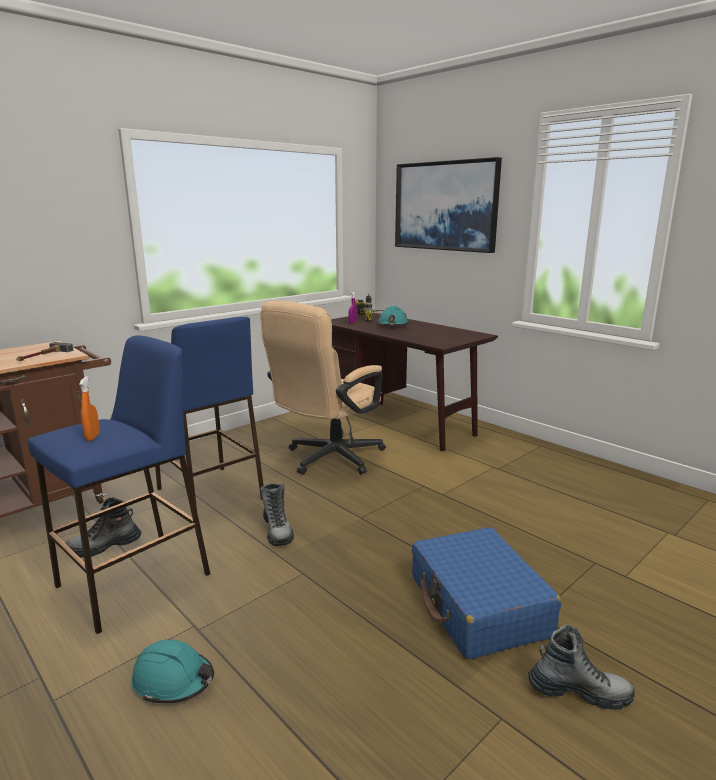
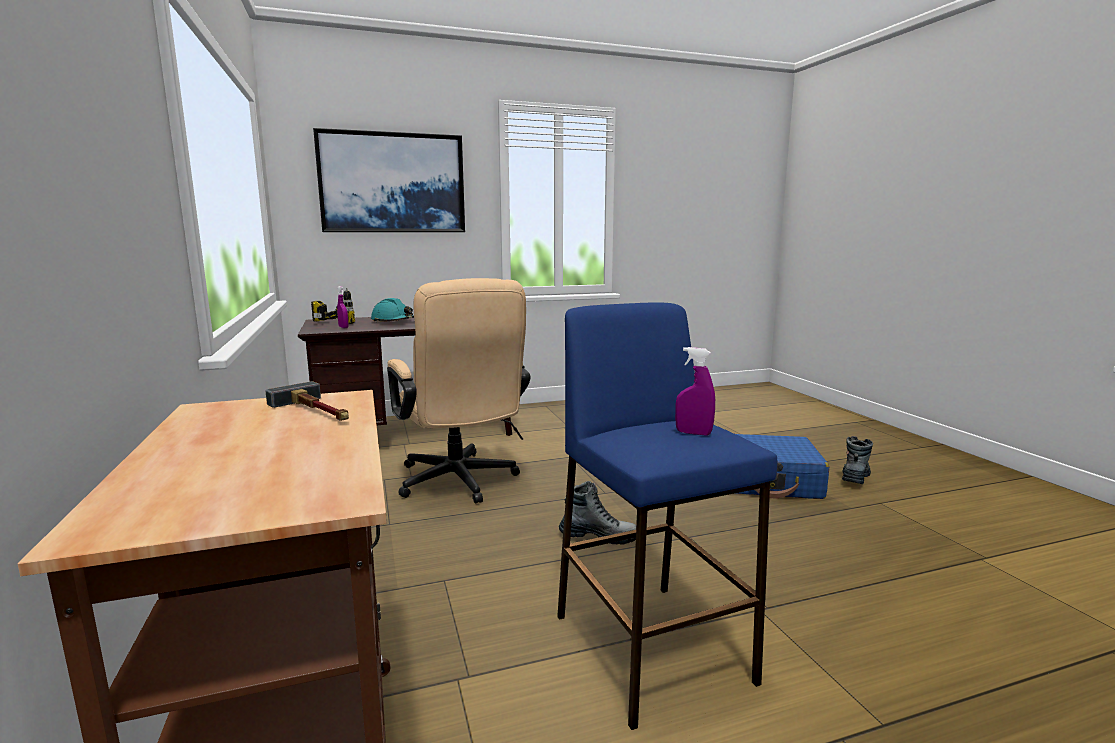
camera: 65 degrees left, 5 degrees down
(92, 437) = (693, 433): orange spray bottle -> purple spray bottle
(104, 546) = (543, 673): boot -> none
(173, 680) = (847, 630): turquoise hard hat -> none
(210, 494) = (465, 567): blue stool -> none

